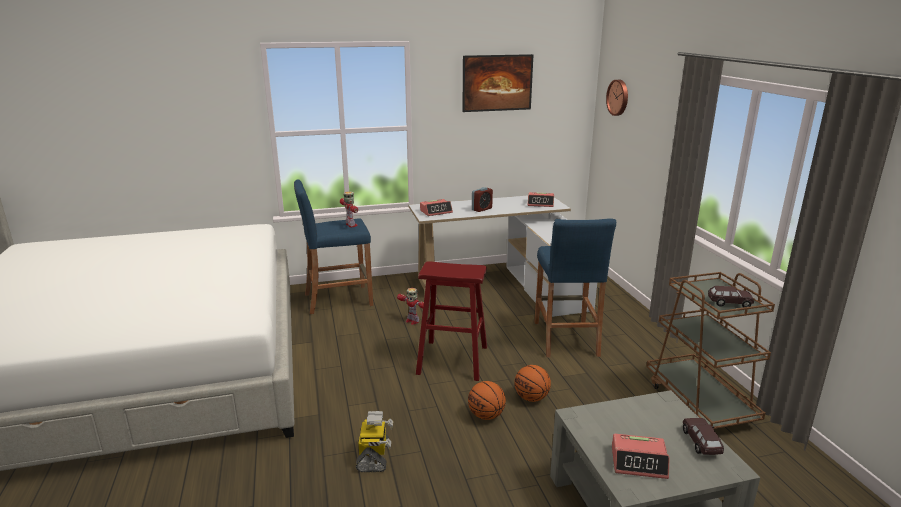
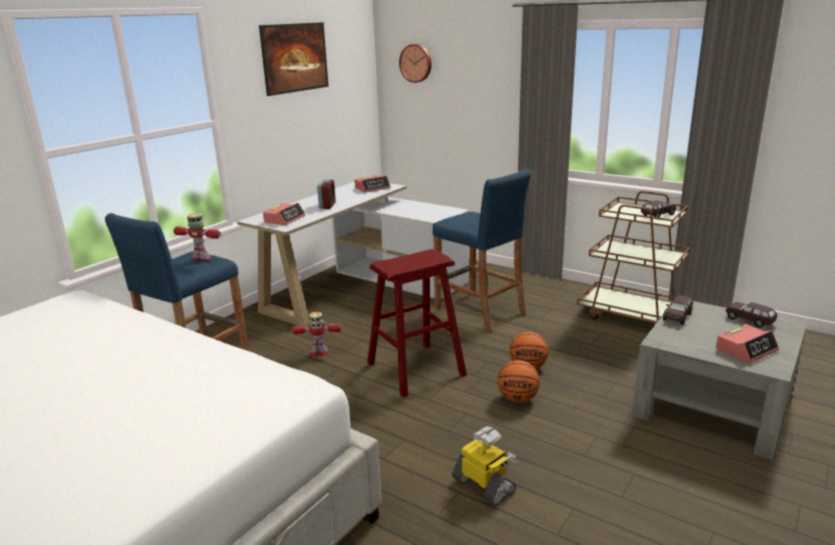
camera: 40 degrees left, 0 degrees up
(635, 406) = (677, 317): none -> brown toy car

